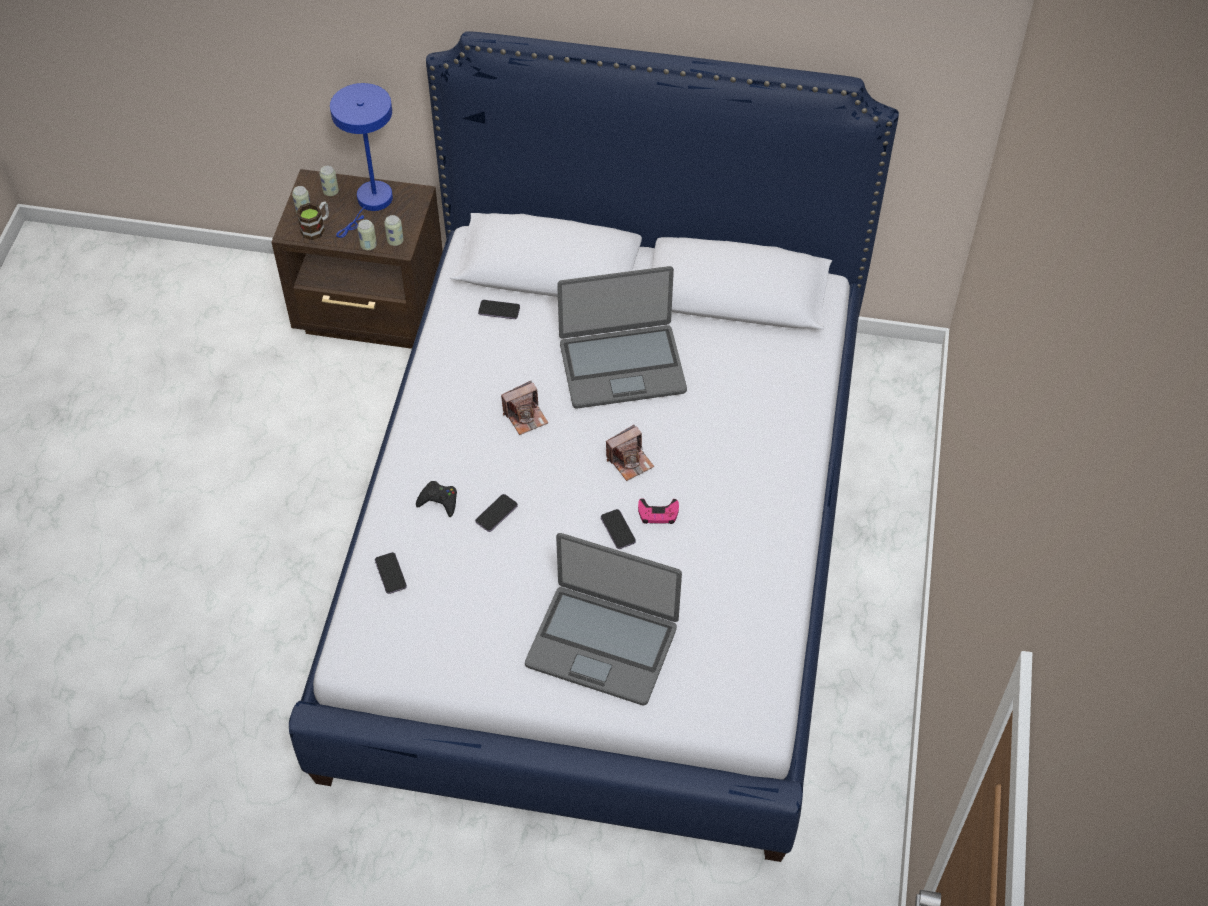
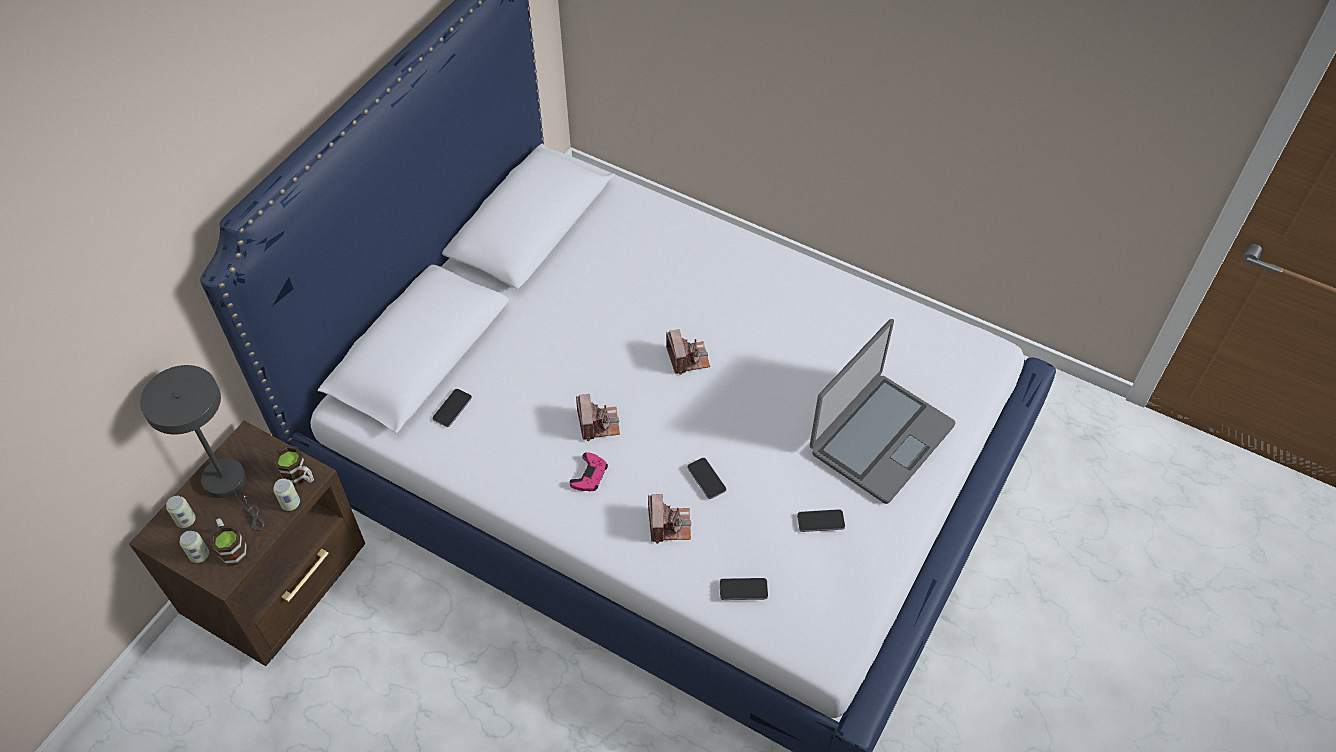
camera: 70 degrees left, 0 degrees up
(371, 203) = (229, 485): blue table lamp -> grey table lamp
(395, 241) = (300, 476): can -> mug
(439, 501) = (669, 525): black game controller -> camera
(618, 530) = (760, 390): phone -> phone (820, 521)
(622, 366) = (574, 331): laptop -> none
(658, 513) = (754, 355): pink game controller -> pink game controller (589, 475)

